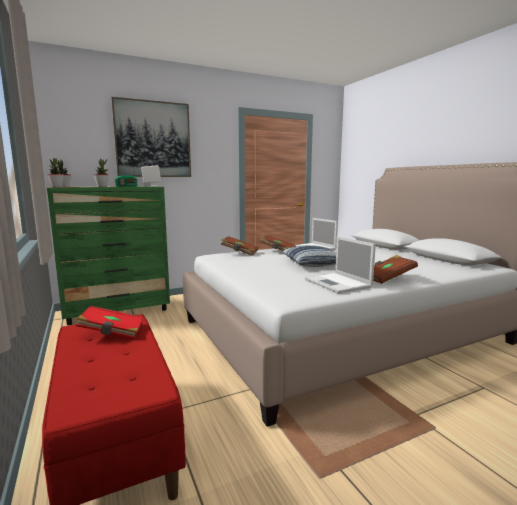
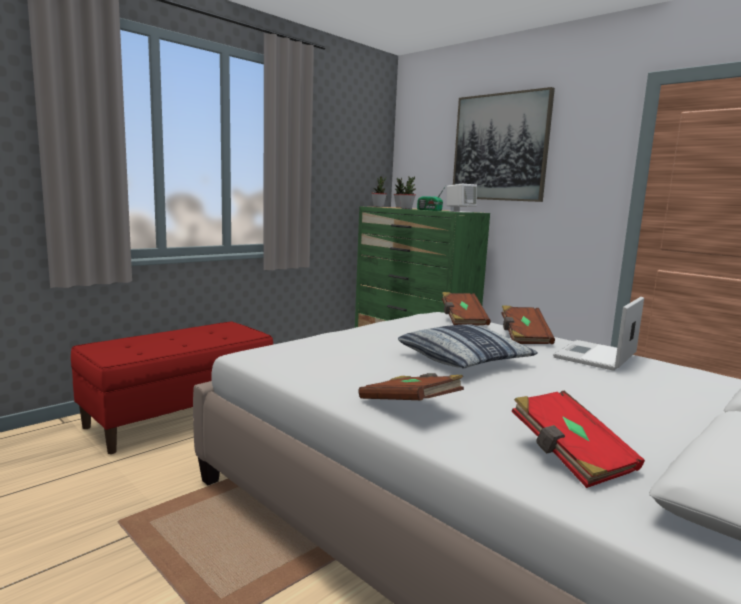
camera: 70 degrees right, 0 degrees up
(112, 333) = (219, 334): red book -> red book (570, 457)
(338, 283) = (344, 374): laptop -> none

